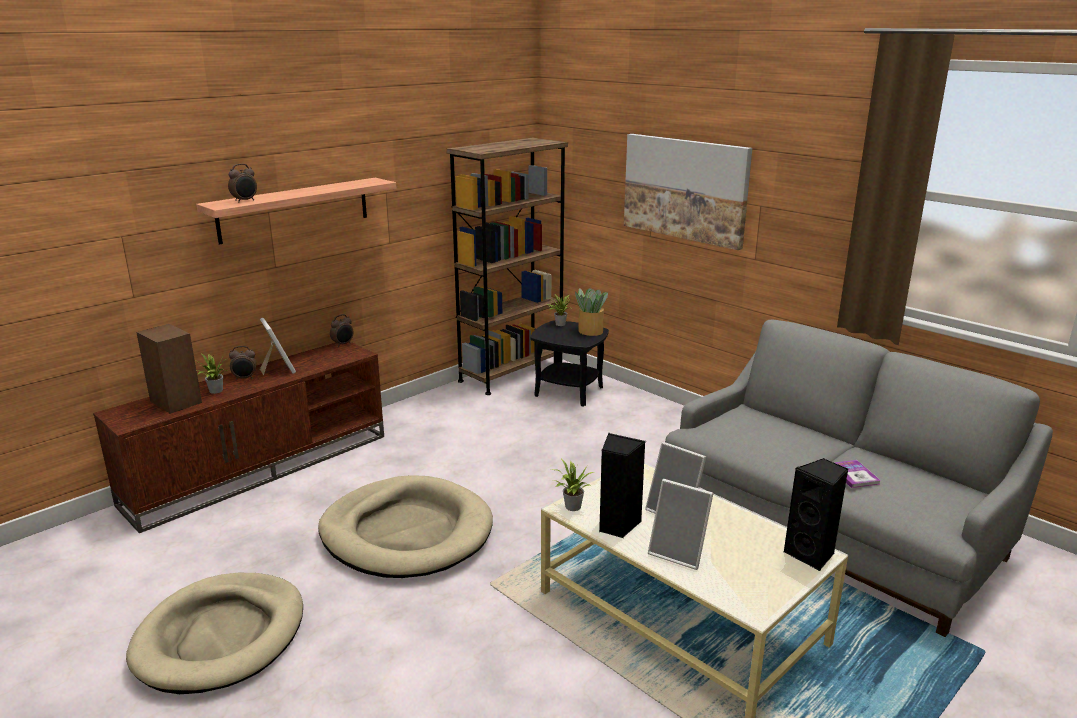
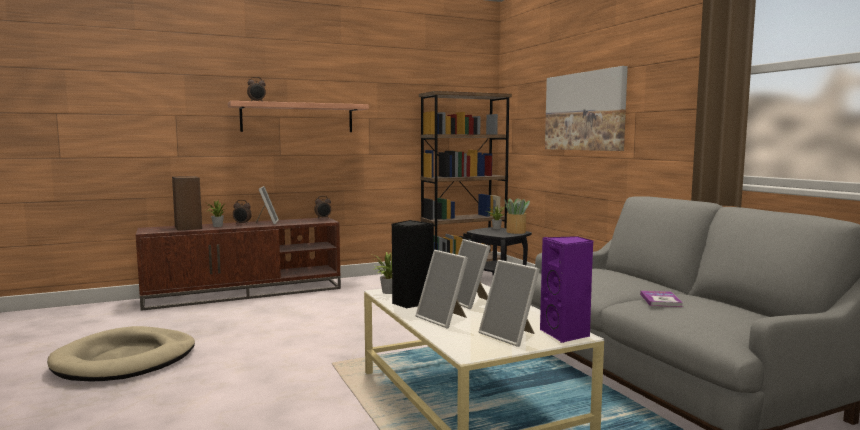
camera: 20 degrees right, 15 degrees down
(406, 533) = (302, 331): beige dog bed -> none
(766, 570) = (510, 336): none -> picture frame
(811, 555) = (566, 334): black speaker -> purple speaker

